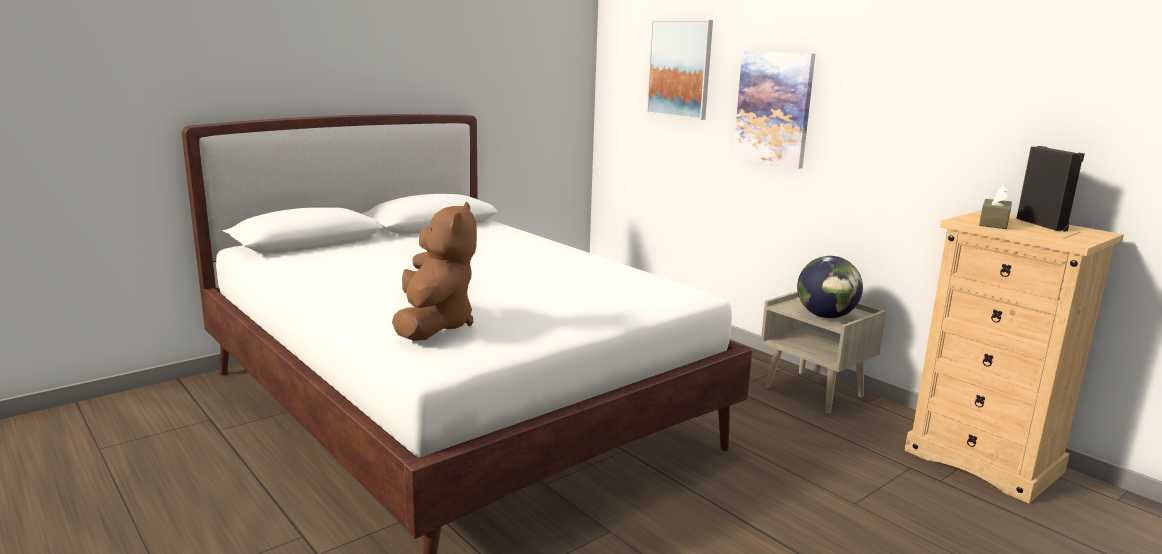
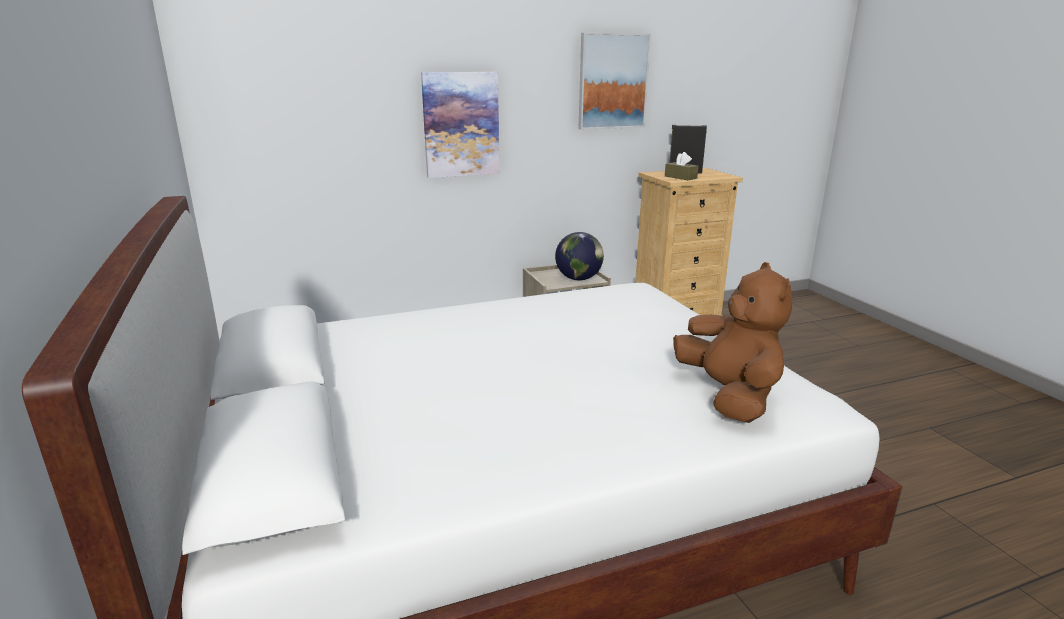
camera: 70 degrees left, 5 degrees up
(434, 325) = (729, 396): brown plush toy -> brown plush toy turned 60 degrees clockwise
(680, 69) = (334, 95): picture -> picture (612, 81)

